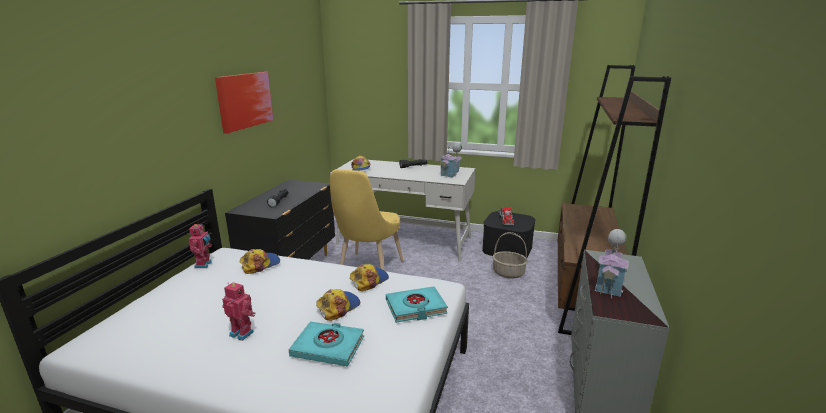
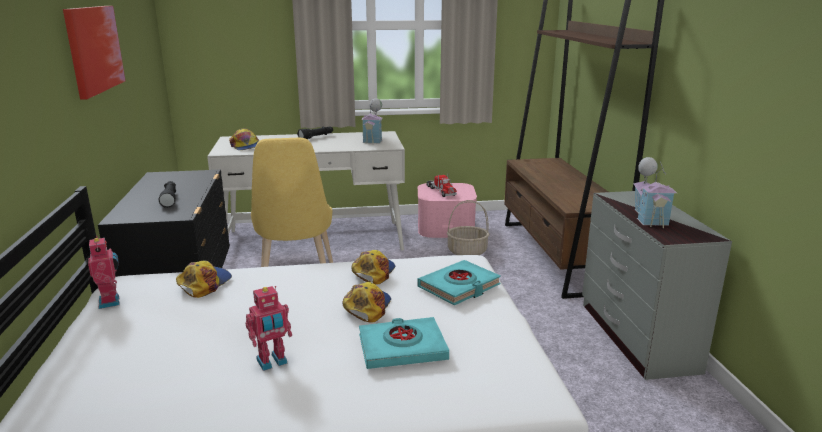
camera: 25 degrees left, 0 degrees up
(242, 333) = (272, 362): toy robot -> toy robot turned 150 degrees clockwise
(507, 248) = (445, 226): black storage box -> pink storage box

